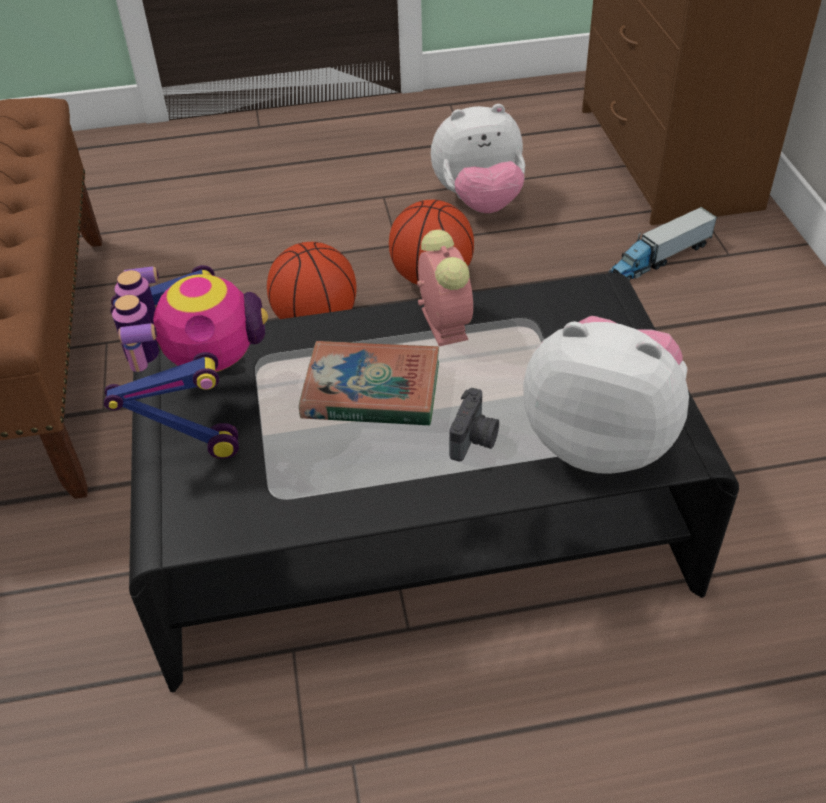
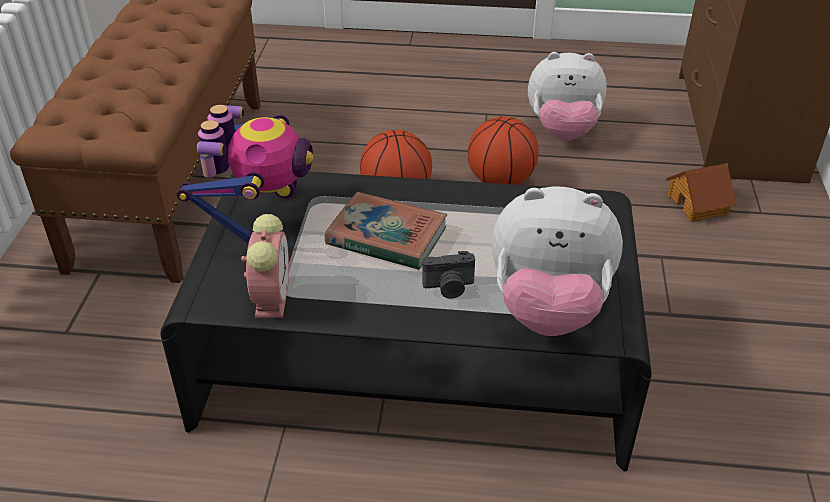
camera: 15 degrees right, 5 degrees down
(442, 322) = (462, 200): alarm clock -> alarm clock (271, 296)
(475, 440) = (449, 287): camera -> camera turned 45 degrees clockwise
(601, 439) = (548, 309): plush toy -> plush toy turned 150 degrees clockwise
(660, 258) = (698, 204): toy truck -> toy house

